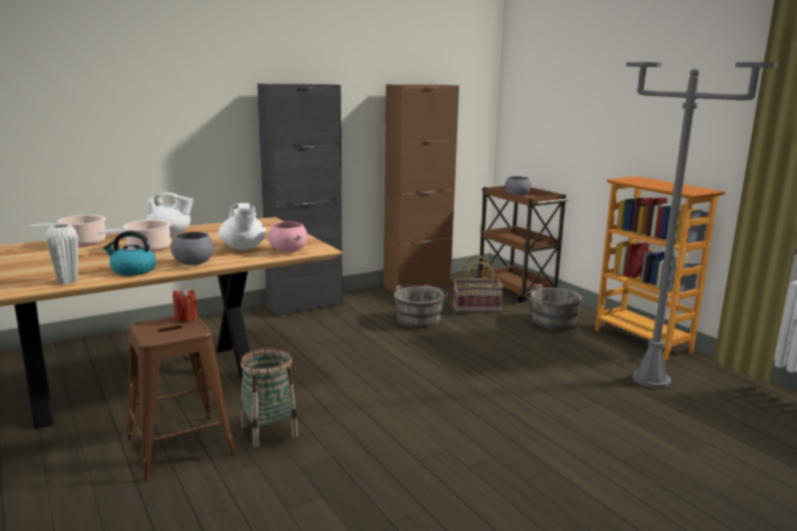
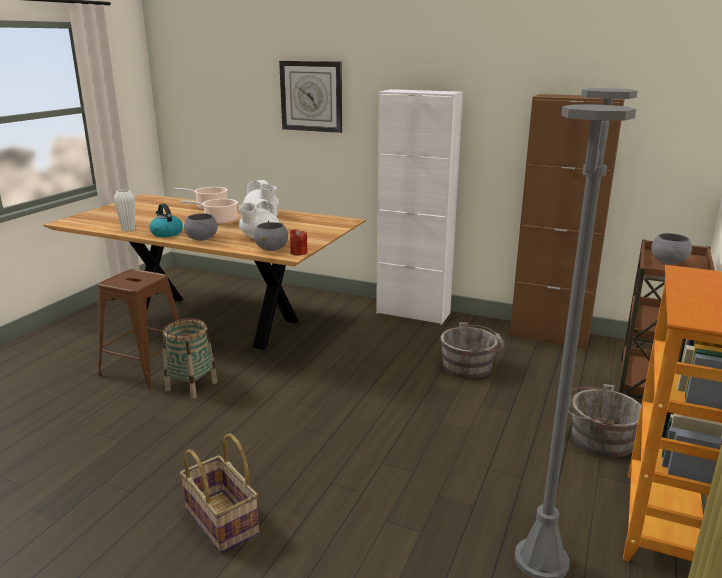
camera: 55 degrees right, 5 degrees up
(159, 94) = (311, 96): none -> wall clock
(185, 318) = (154, 276): red candle -> red candle (298, 252)
(288, 251) = (272, 249): pink bowl -> grey bowl
(304, 306) = (413, 313): black cabinet -> white cabinet
(477, 308) = (552, 383): basket -> basket (223, 520)

